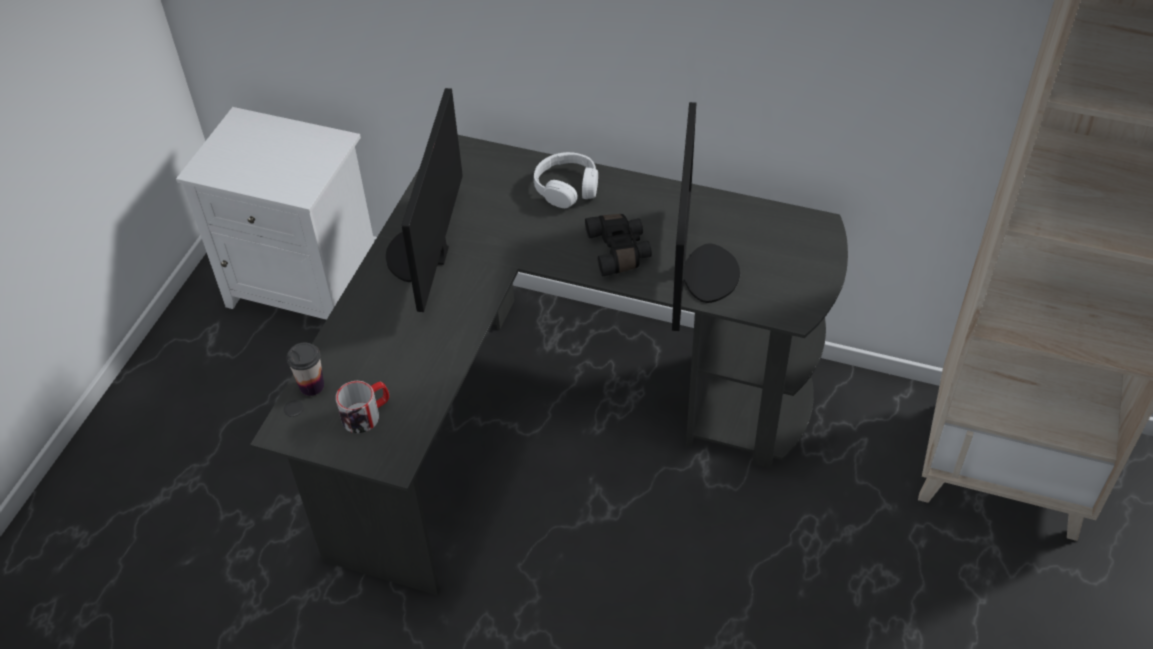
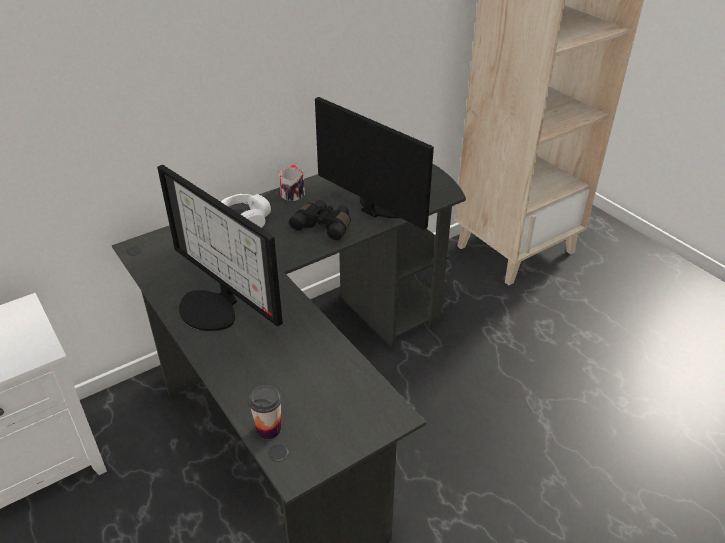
camera: 55 degrees left, 10 degrees down
(367, 414) = (332, 410): mug -> mug (293, 191)

